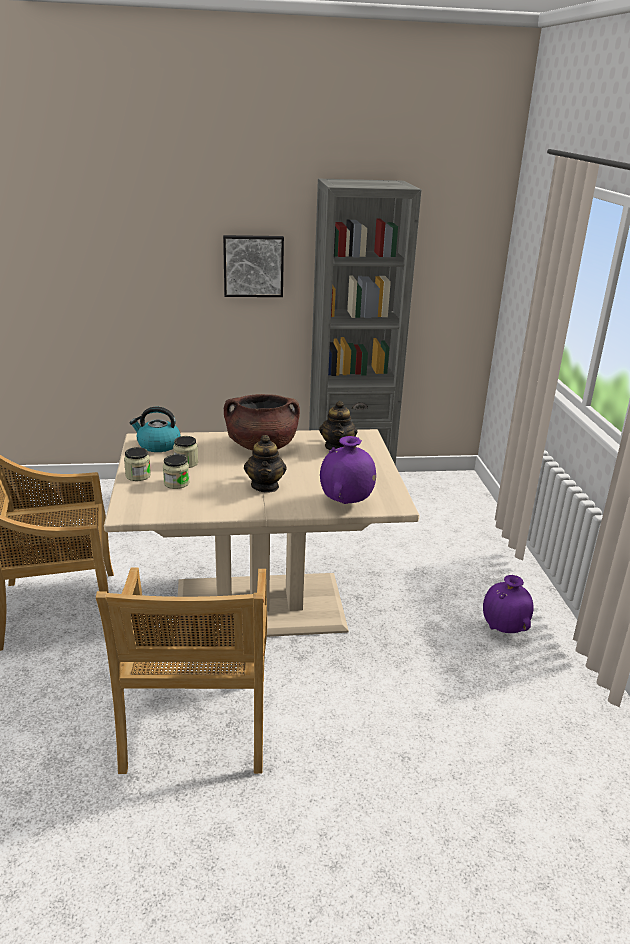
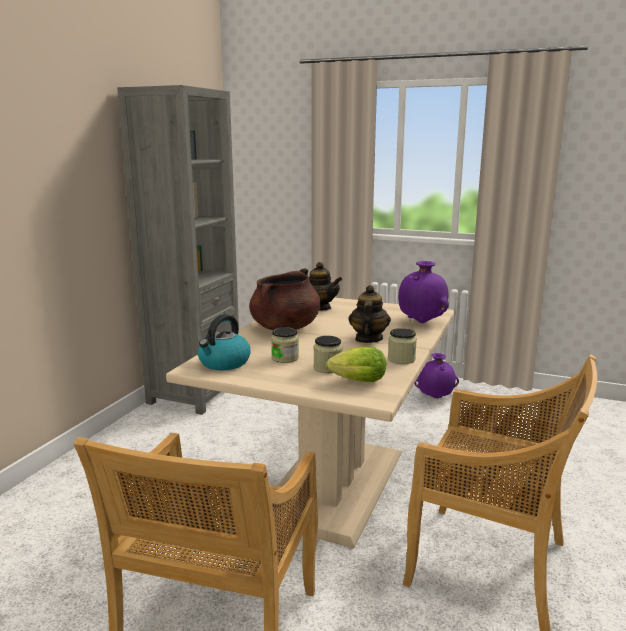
camera: 60 degrees left, 10 degrees down
(138, 475) = (290, 381): jar -> jar (401, 359)
(155, 499) = (355, 381): none -> lettuce
(253, 266) = (77, 184): picture -> none
(265, 486) = (368, 339): teapot -> teapot turned 105 degrees counterclockwise

